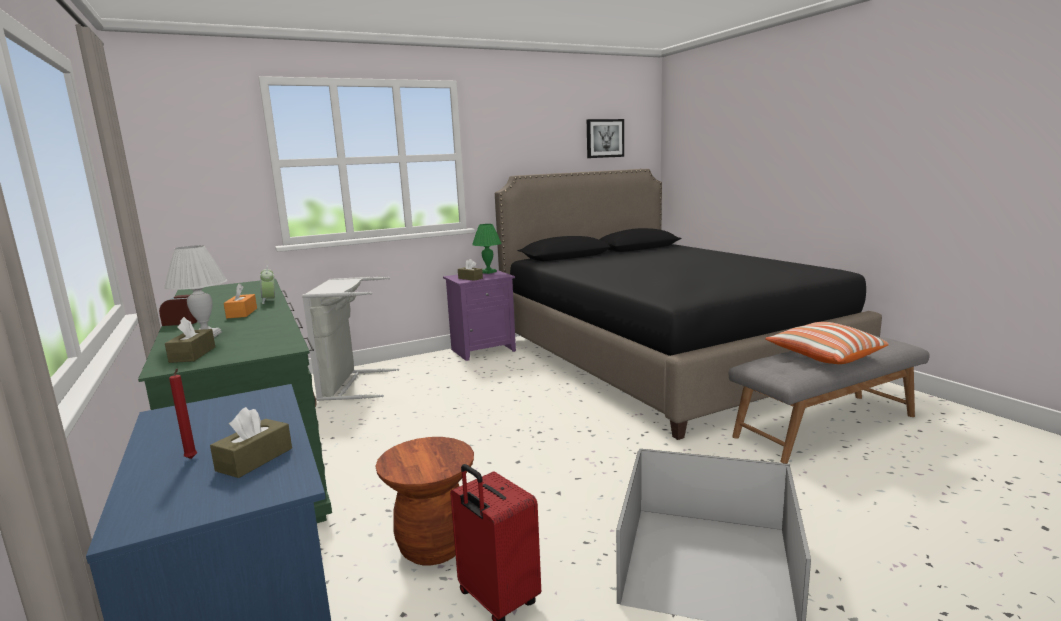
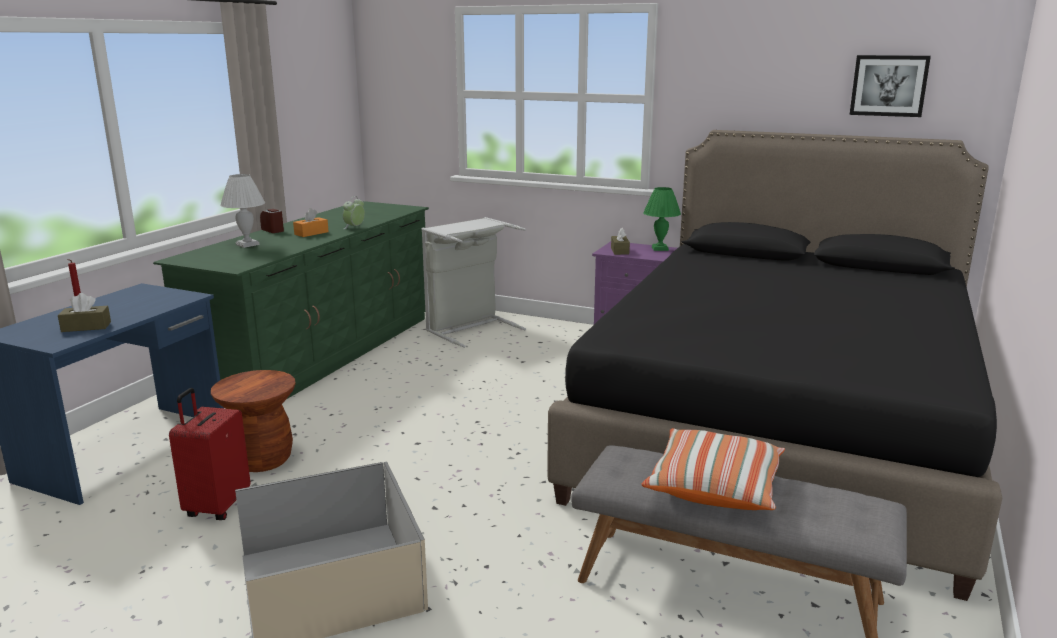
camera: 50 degrees right, 5 degrees up
(192, 354) = (204, 255): brown tissue box -> none

